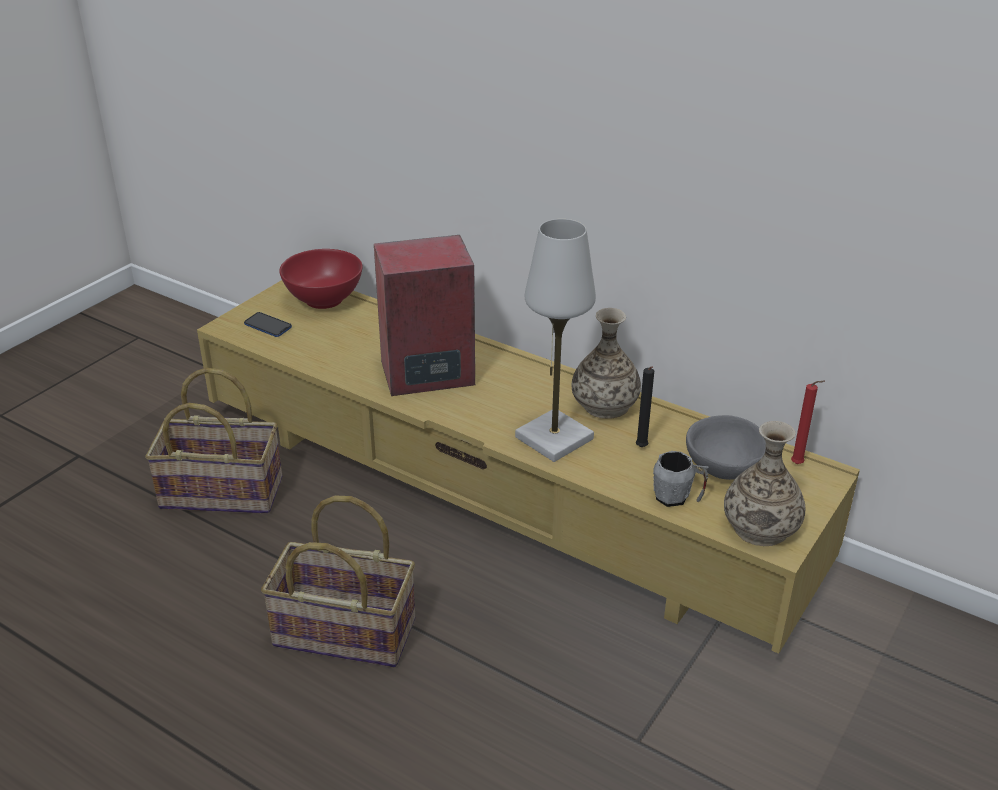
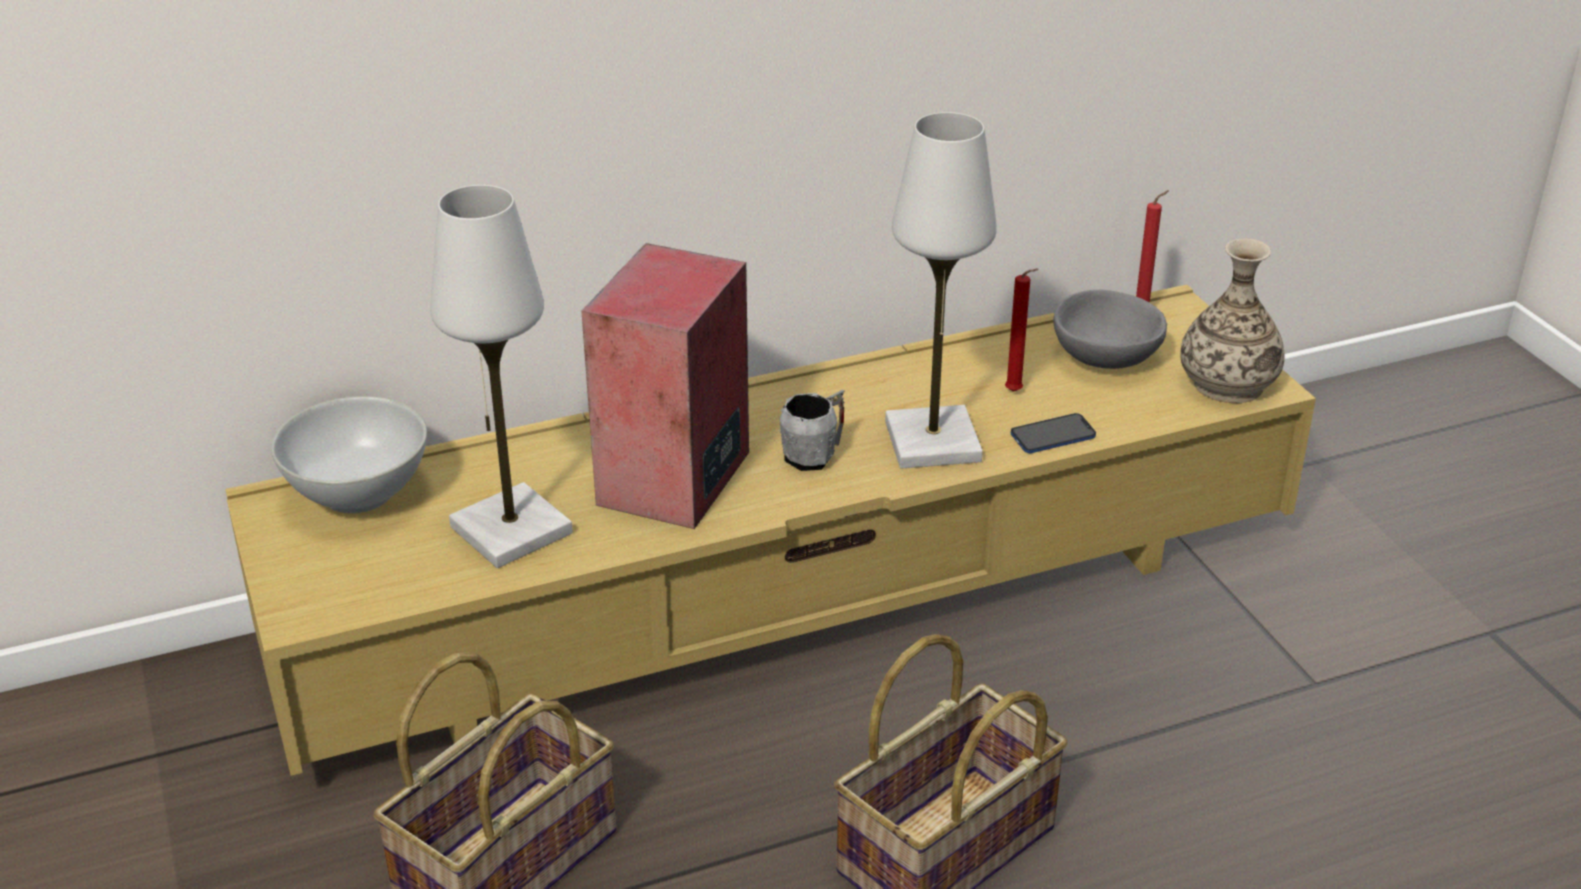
camera: 55 degrees left, 0 degrees up
(268, 326) = (356, 574): phone -> phone (1053, 436)
(323, 299) = (358, 493): red bowl -> white bowl
(337, 348) = (511, 530): none -> white table lamp
(605, 405) = (907, 378): vase -> none
(641, 448) = (1016, 392): black candle -> red candle
(677, 498) = (1130, 410): grey mug -> grey mug (815, 455)

